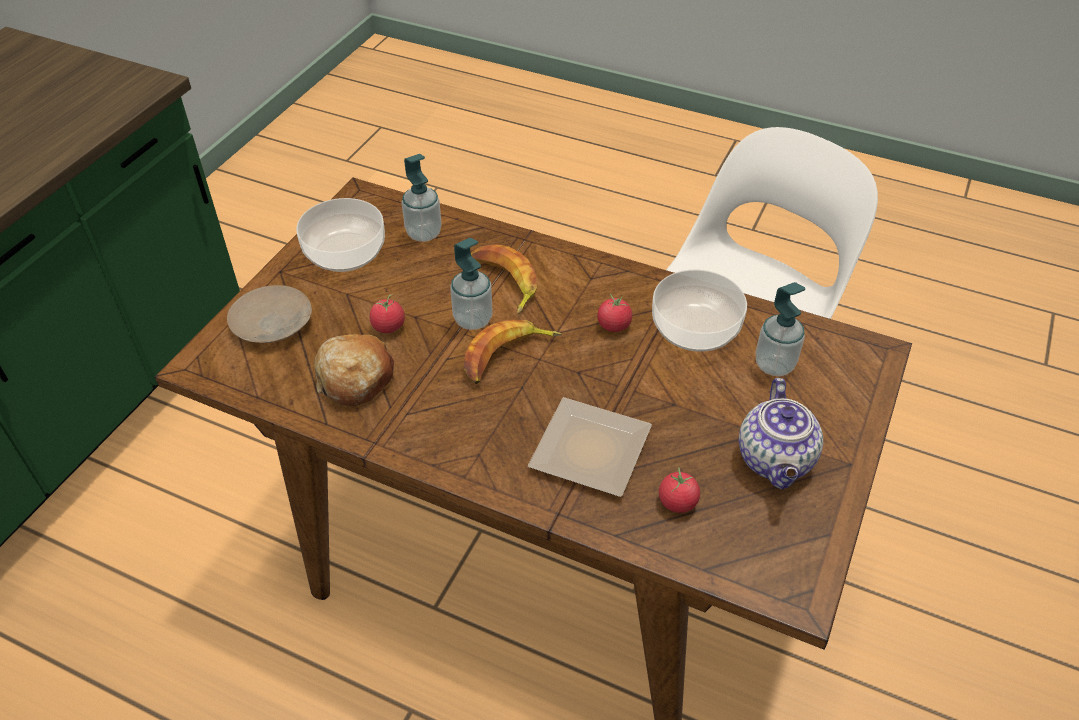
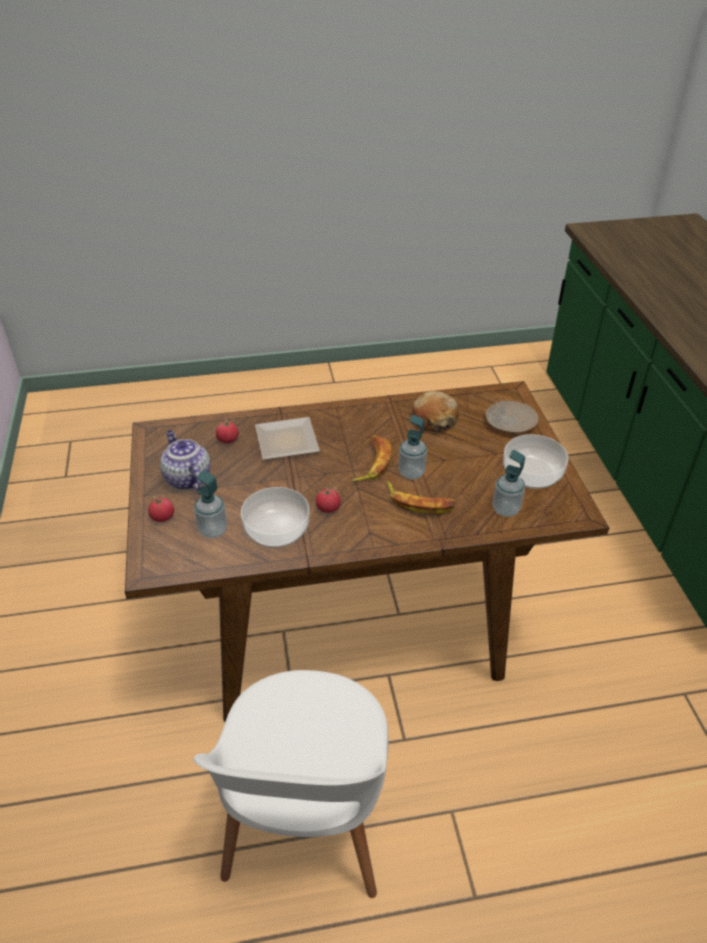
camera: 145 degrees right, 5 degrees down
(388, 326) = (451, 448): tomato -> tomato (162, 517)

